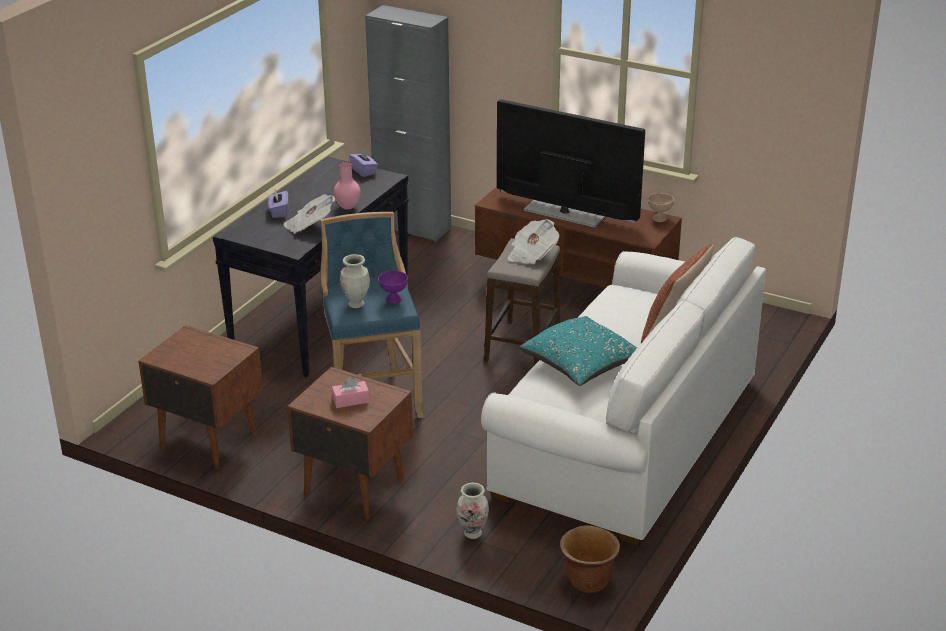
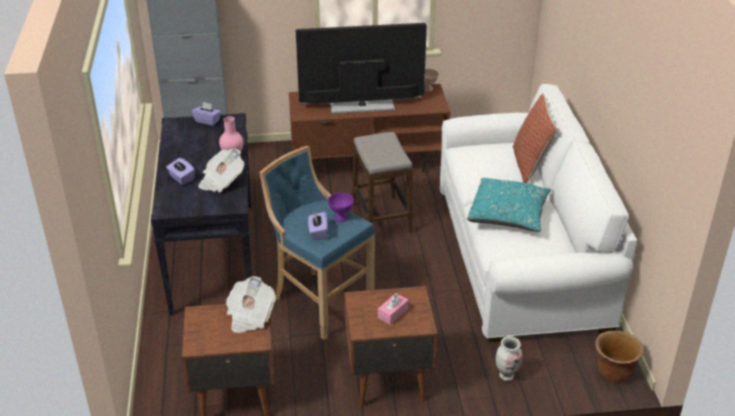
camera: 35 degrees left, 5 degrees up
(356, 304) = (318, 232): vase -> purple tissue box
(532, 254) = (385, 145): newspaper -> newspaper (250, 316)

